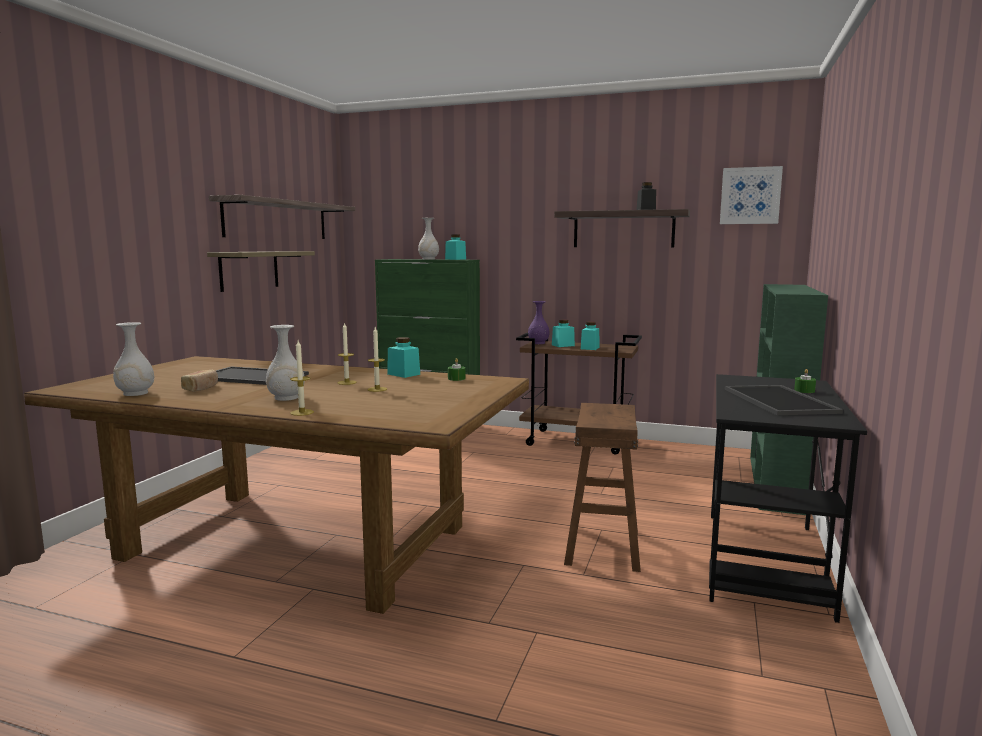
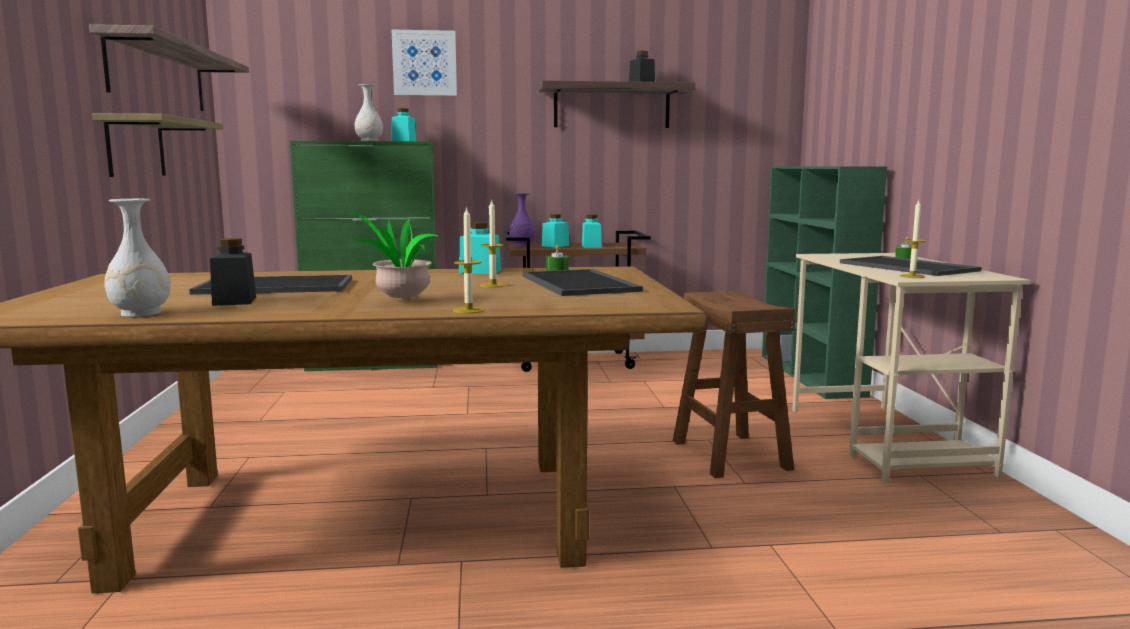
camera: 25 degrees left, 0 degrees up
(201, 388) = (234, 301): bread -> black jar
(286, 398) = (399, 300): white vase -> potted plant
(347, 382) = (432, 282): candle -> candle (912, 276)
(439, 394) = (581, 283): none -> tray
(750, 196) = (745, 71): picture -> picture (424, 63)
(764, 561) = (885, 441): black desk -> beige desk

